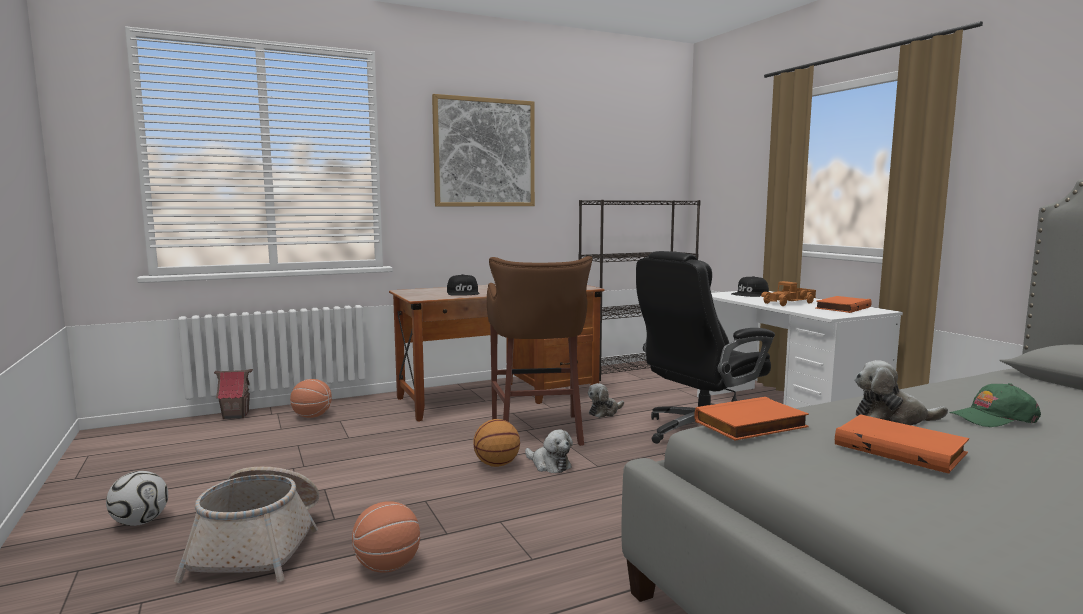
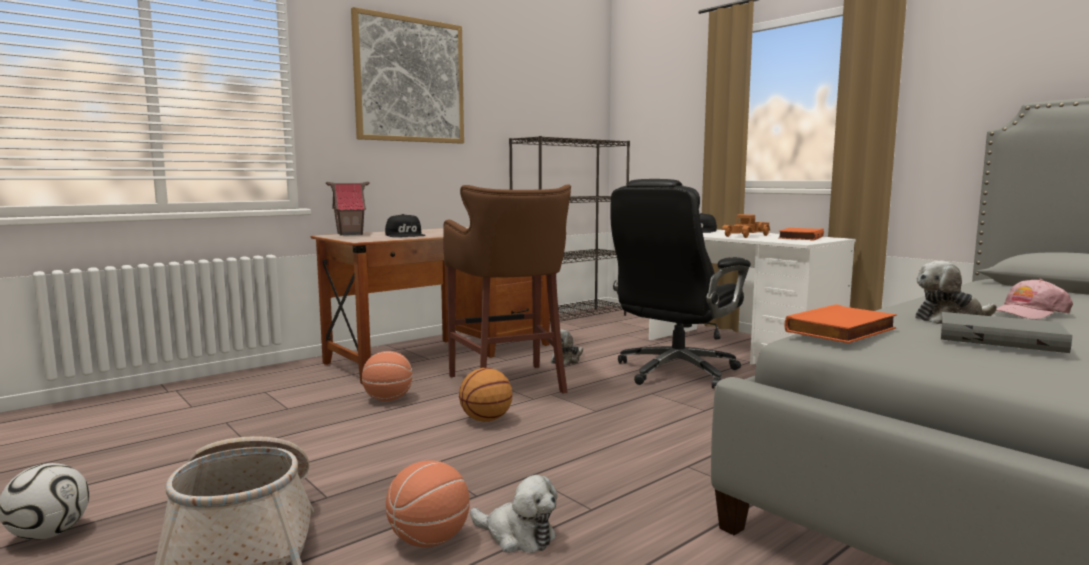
camera: 15 degrees left, 0 degrees up
(236, 415) = (118, 397): toy house -> toy house (350, 234)
(312, 416) = (225, 390): basketball -> basketball (388, 399)
(549, 465) = (544, 415): plush toy -> plush toy (517, 536)
(901, 448) = (1000, 338): orange book -> grey book
(993, 418) = (1028, 313): green cap -> pink cap

